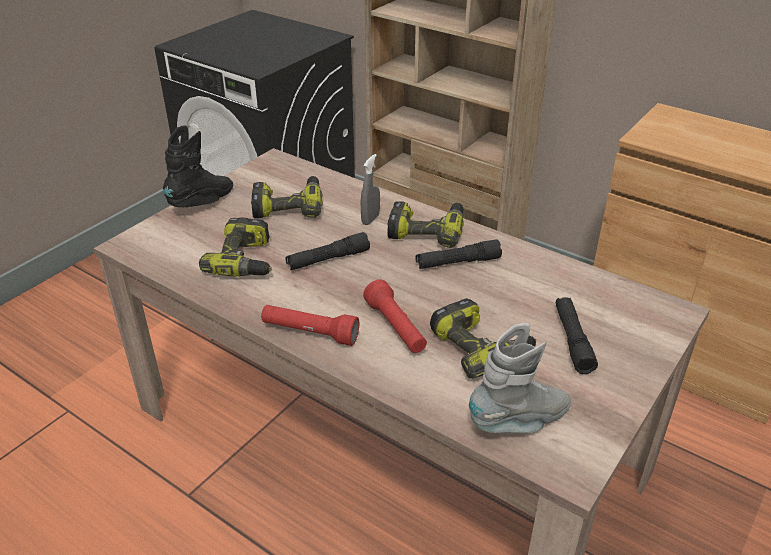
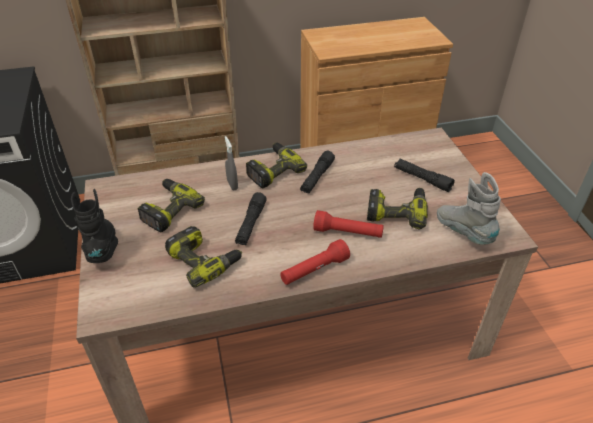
camera: 50 degrees left, 5 degrees up
(519, 421) = (463, 232): grey boot -> grey boot turned 45 degrees counterclockwise

